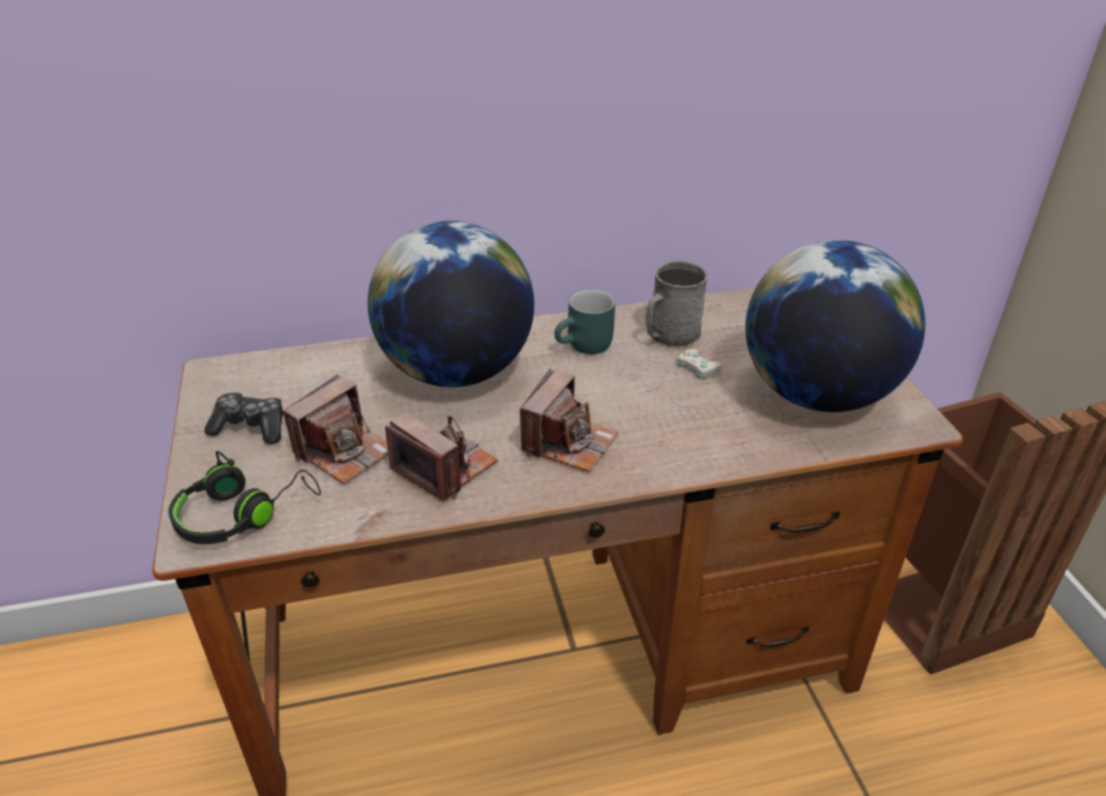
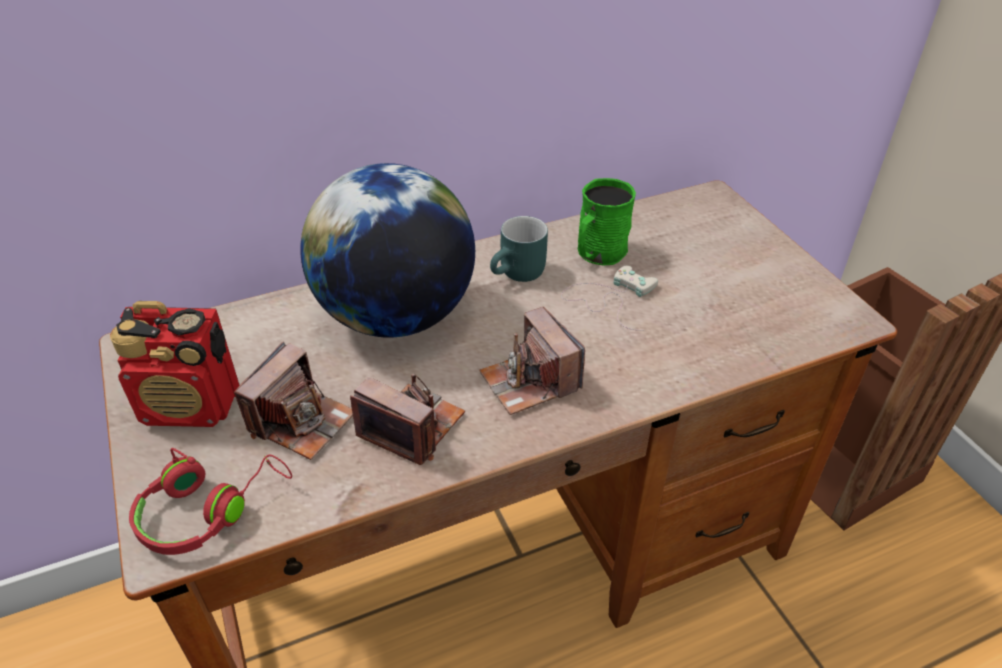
camera: 10 degrees left, 5 degrees up
(243, 513) = (209, 509): black headphones -> red headphones
(251, 427) = (192, 406): game controller -> radio
(568, 442) = (530, 382): camera -> camera turned 135 degrees clockwise
(669, 336) = (598, 253): grey mug -> green mug
(817, 394) = (754, 300): globe -> none

